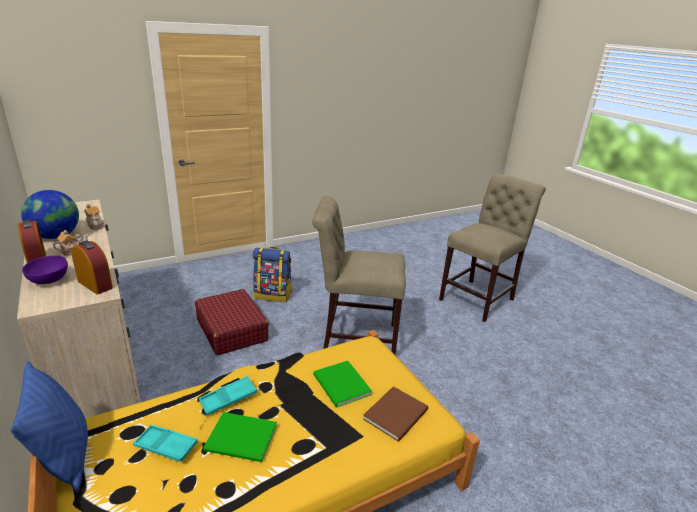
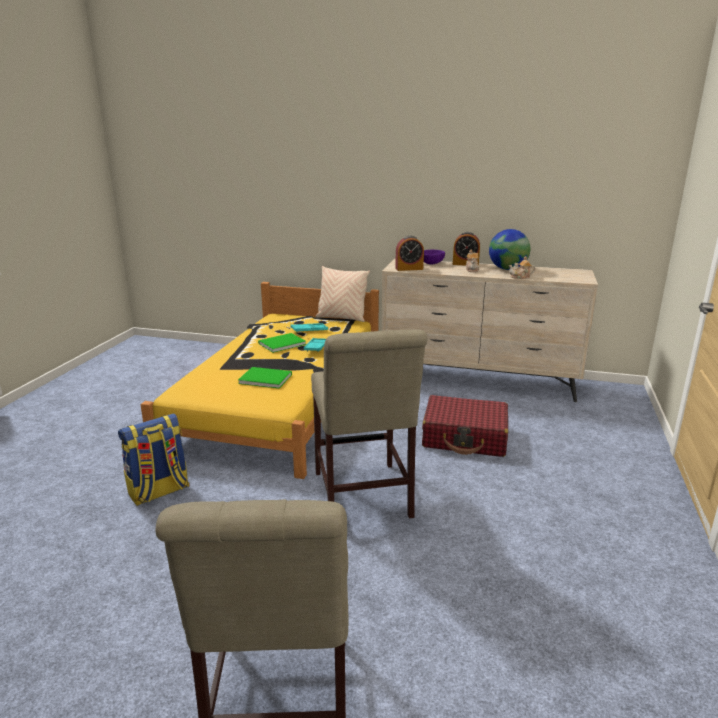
camera: 135 degrees right, 5 degrees down
(65, 457) = (342, 318): blue pillow -> beige pillow
(273, 295) = (519, 485): backpack -> backpack (159, 492)
(355, 337) = (362, 498): beige chair -> beige chair turned 120 degrees clockwise
(398, 414) = (208, 384): brown book -> none

